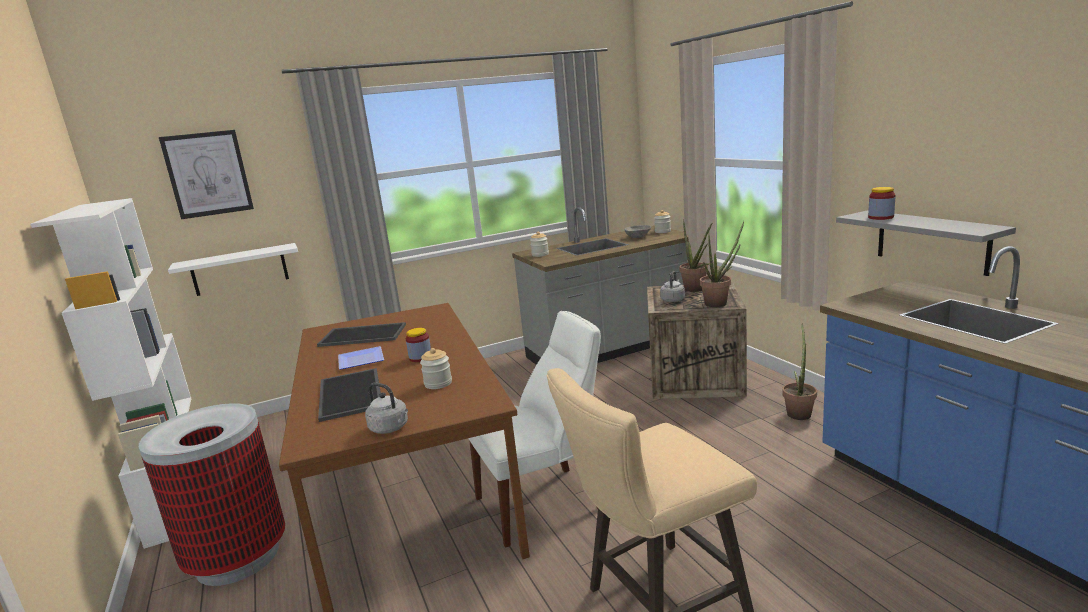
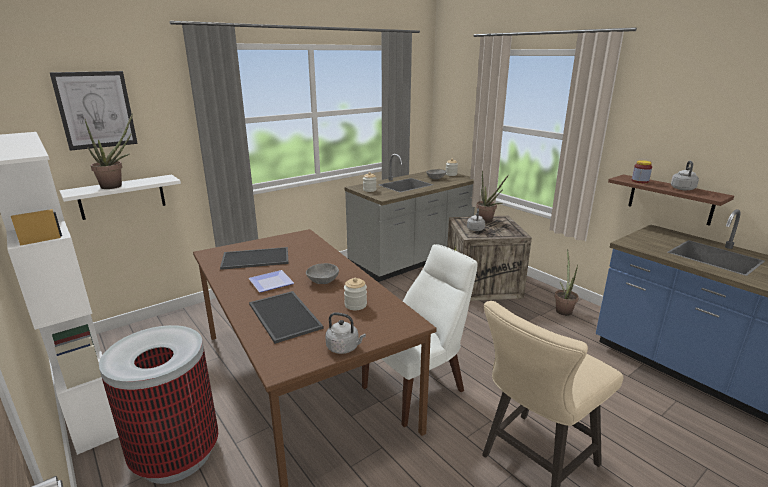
camera: 15 degrees left, 5 degrees up
(420, 358) = (323, 281): jar -> grey bowl
(719, 303) = (510, 232): potted plant -> potted plant (116, 186)
(931, 241) = (670, 199): grey shelf -> brown shelf
(938, 222) = (682, 188): none -> grey kettle

